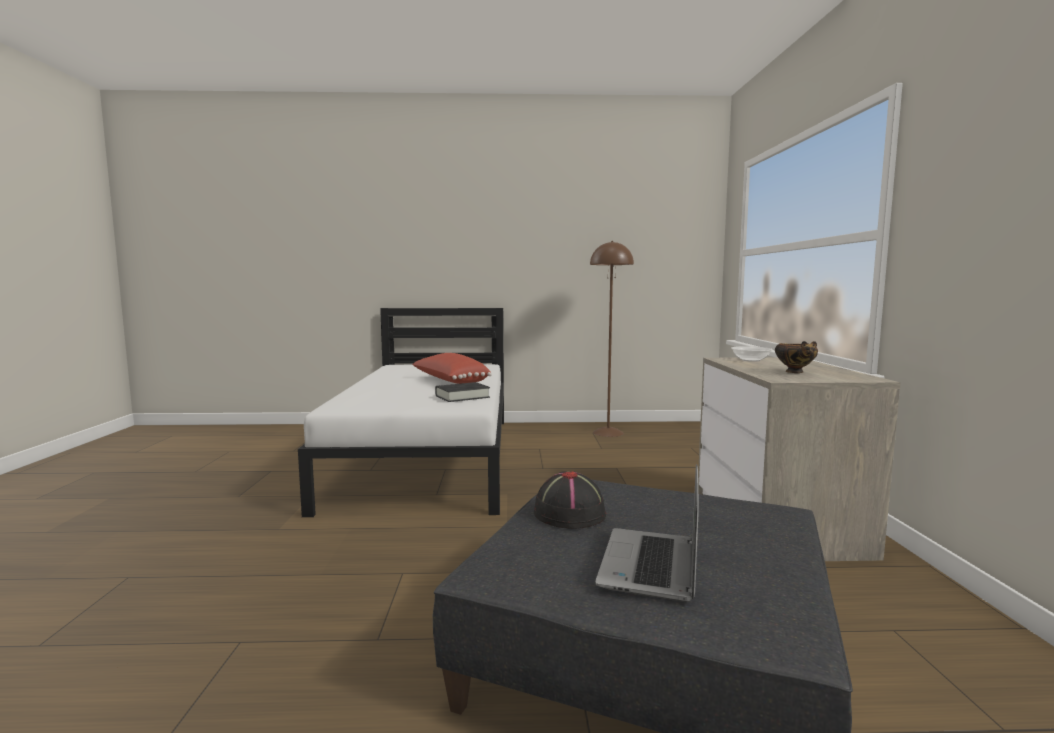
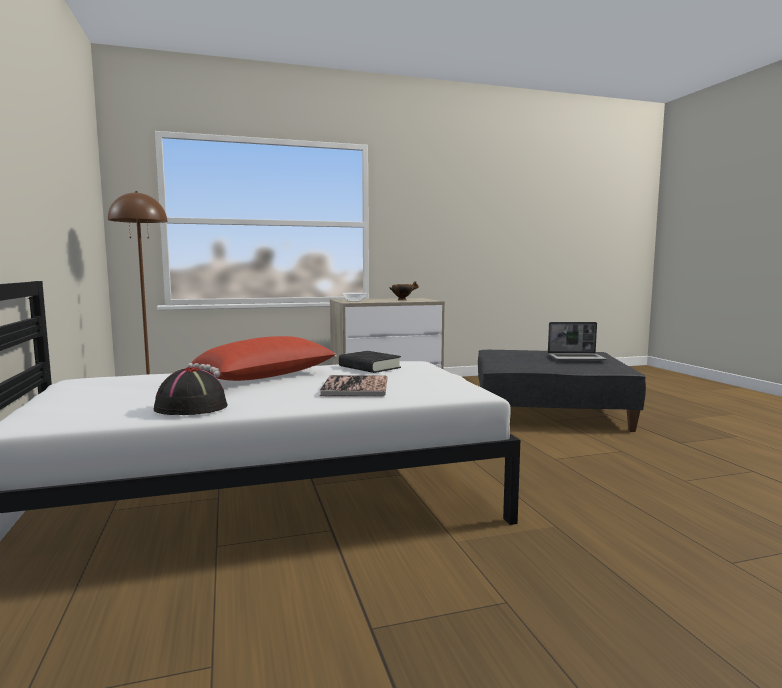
camera: 105 degrees left, 0 degrees up
(389, 391) = (355, 387): none -> book
(569, 513) = (542, 366): black hat -> black hat (191, 407)

